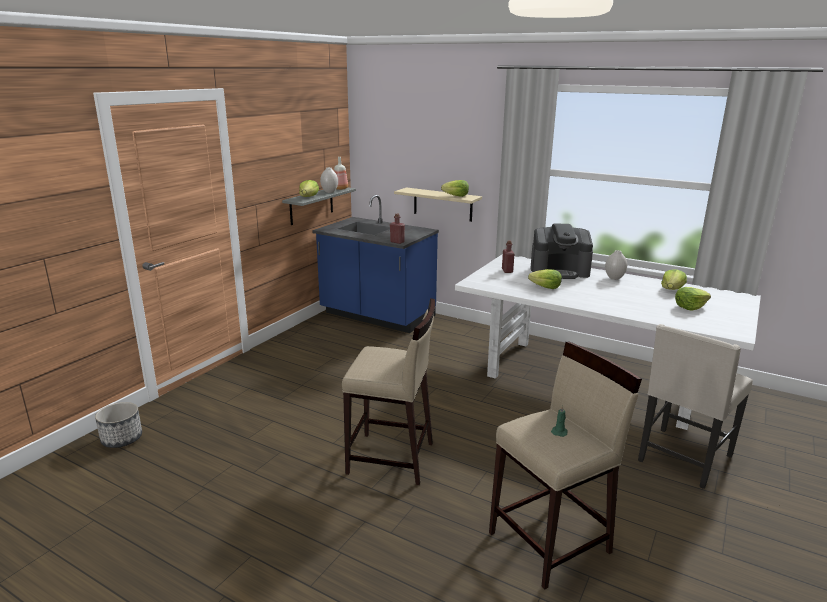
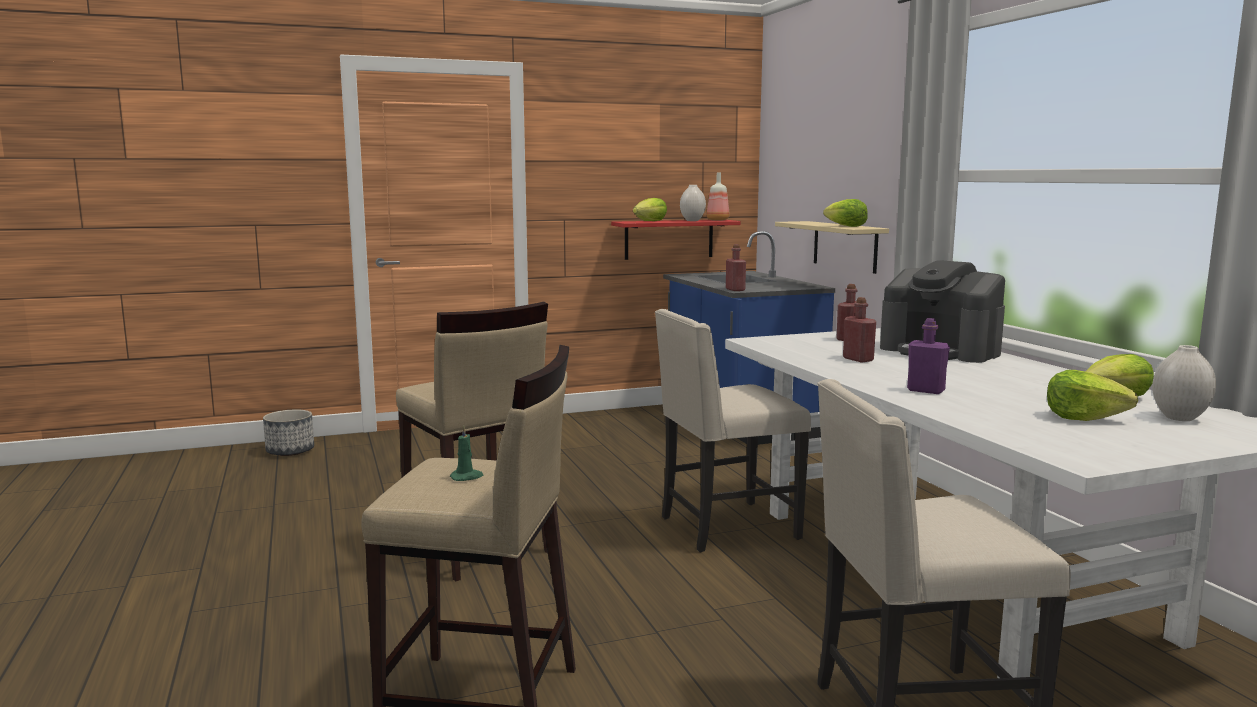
camera: 40 degrees right, 10 degrees down
(311, 205) = (669, 239): grey shelf -> red shelf
(483, 393) = (725, 528): none -> beige chair
(545, 287) = (858, 359): lettuce -> red bottle
(614, 278) = (1026, 370): white vase -> white vase (1178, 418)
(615, 305) = (925, 390): none -> purple bottle

